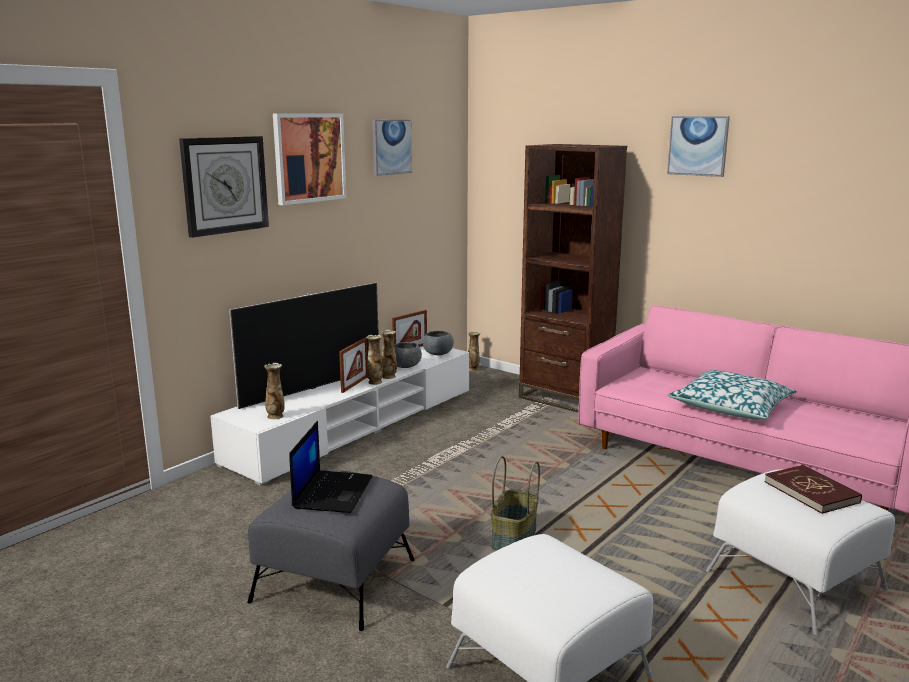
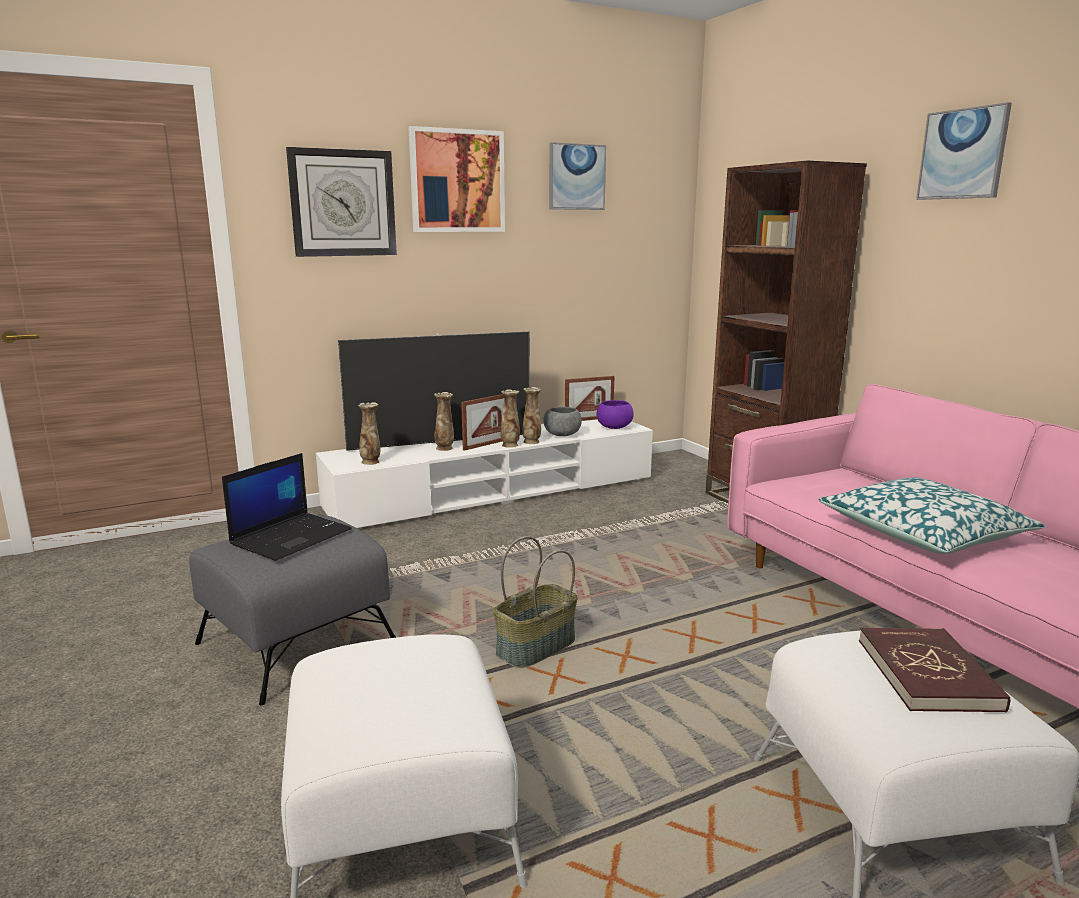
camera: 25 degrees right, 0 degrees up
(438, 353) = (614, 427): grey bowl -> purple bowl
(473, 369) = (681, 457): vase -> vase (445, 448)

